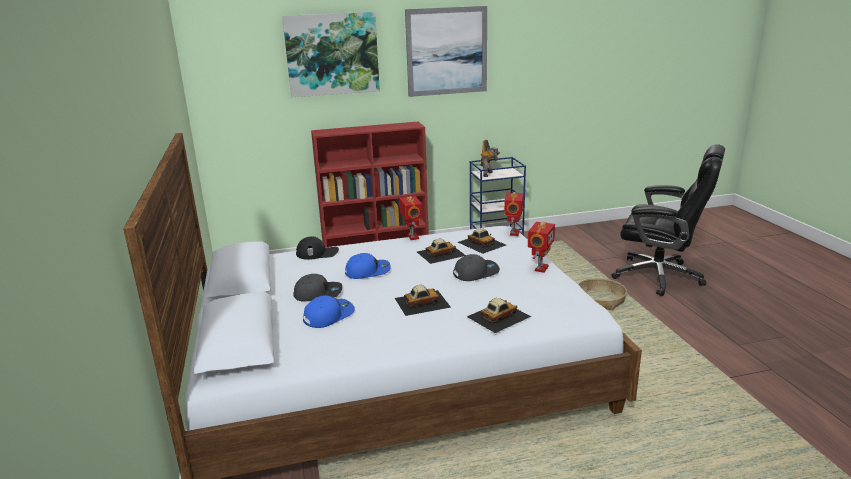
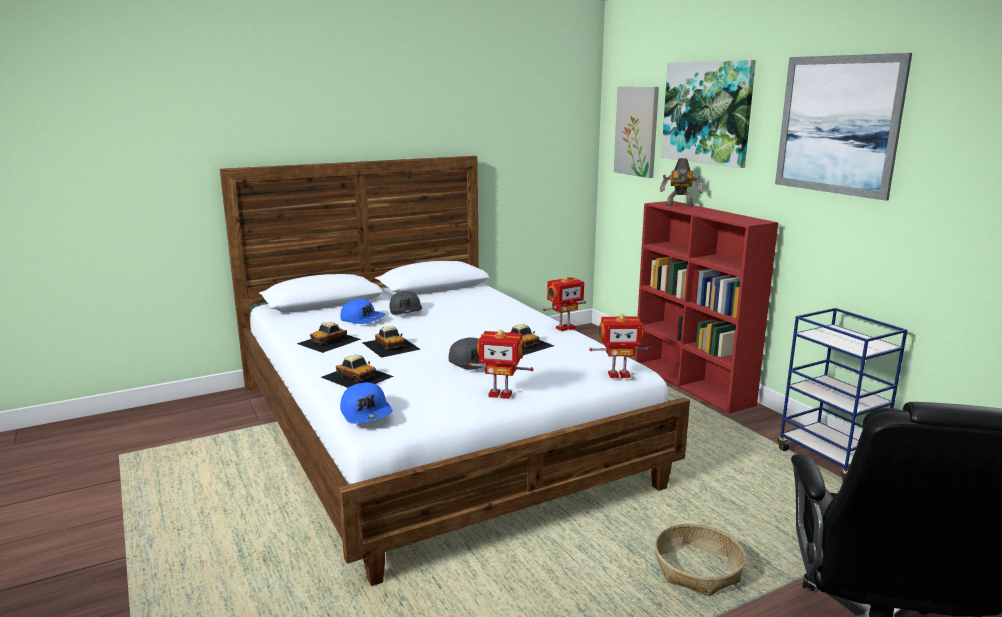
camera: 75 degrees right, 5 degrees down
(246, 79) = (637, 131): none -> picture
(317, 253) = (497, 299): black cap -> none
(368, 271) = (460, 320): blue cap -> blue cap (366, 413)
(482, 243) = (565, 359): toy car -> toy car (329, 341)
(489, 174) = (831, 335): toy robot -> toy robot (680, 206)

